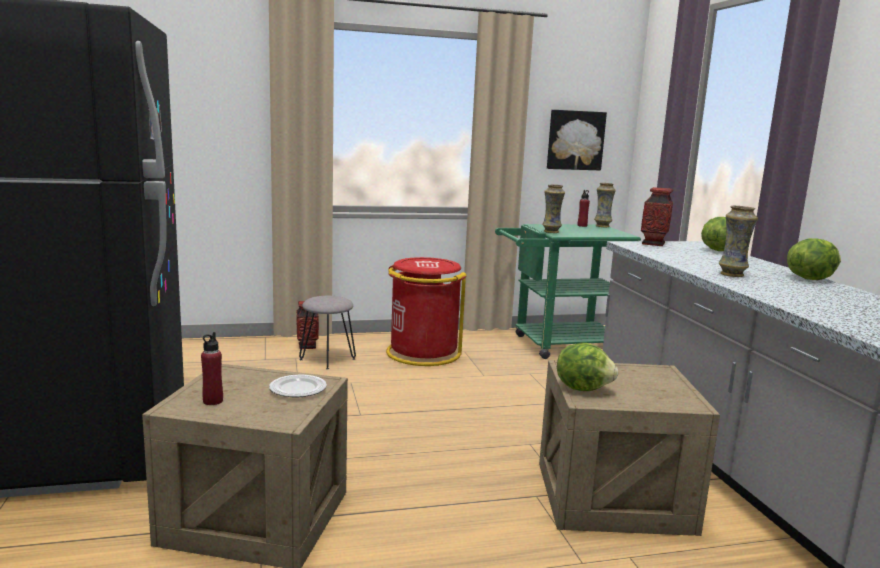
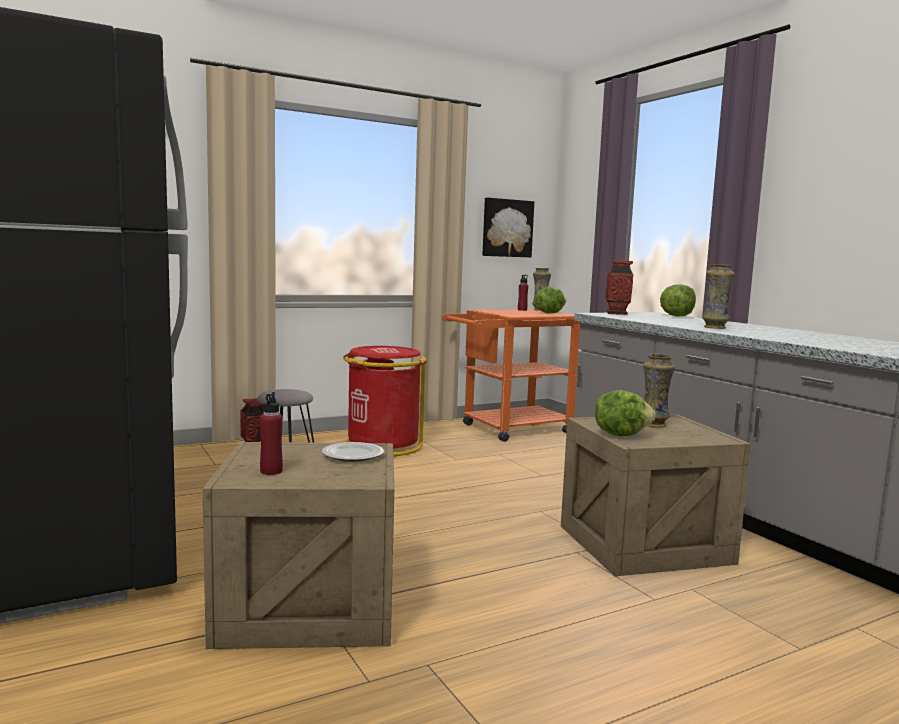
camera: 15 degrees left, 5 degrees down
(551, 232) = (503, 313): vase -> vase (654, 425)
(557, 345) = (508, 430): green cart -> orange cart
(809, 278) = (776, 328): lettuce -> lettuce (549, 313)

